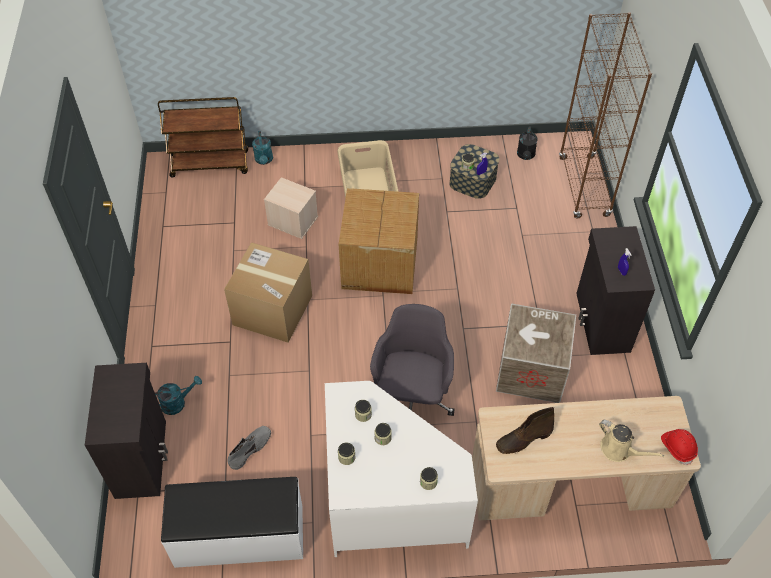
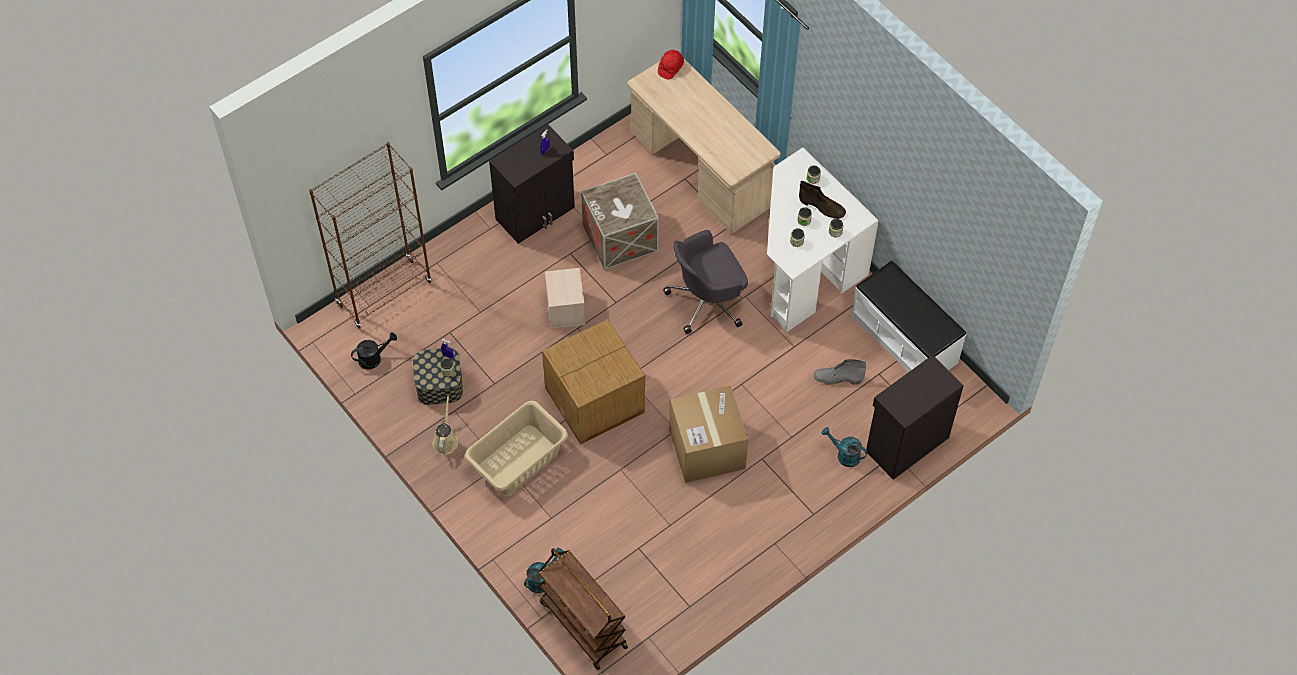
camera: 125 degrees left, 5 degrees up
(292, 221) = (600, 501): beige storage box -> beige storage box (566, 309)
(523, 439) = (734, 149): brown boot -> brown boot (822, 207)
(619, 450) = (698, 97): beige watering can -> beige watering can (445, 440)

